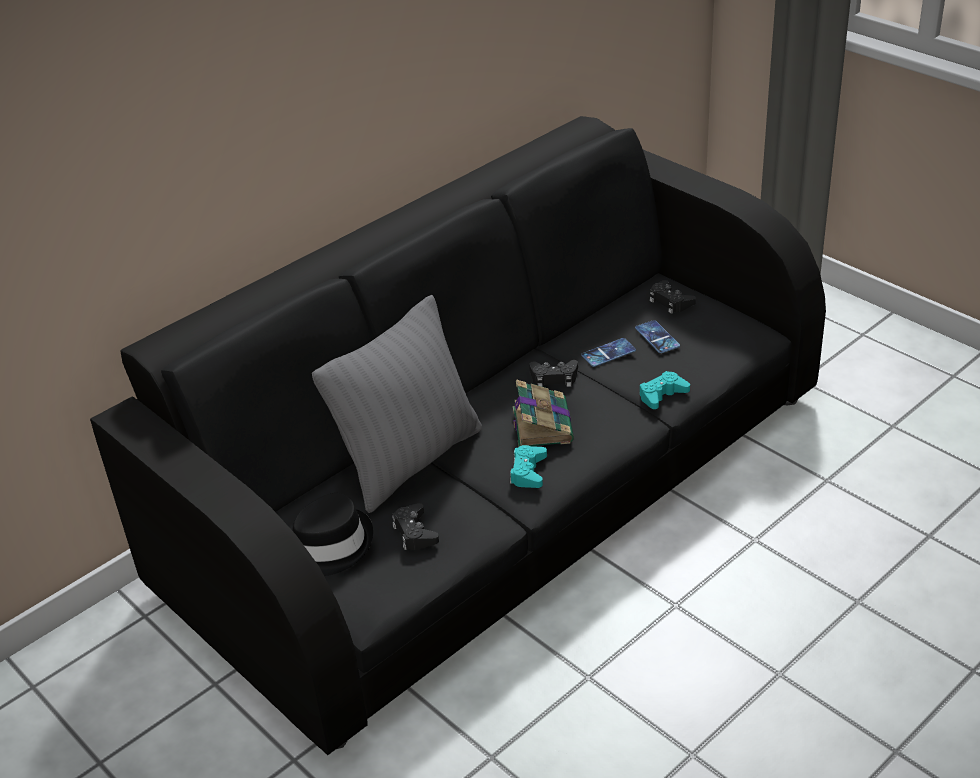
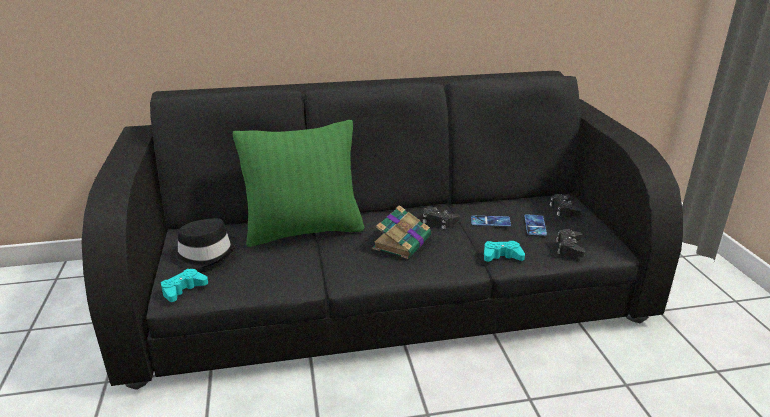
camera: 30 degrees right, 10 degrees down
(410, 461) = (304, 231): grey pillow -> green pillow
(415, 532) = (257, 267): black game controller -> black game controller (569, 247)
(528, 472) = (361, 263): turquoise game controller -> turquoise game controller (183, 289)

